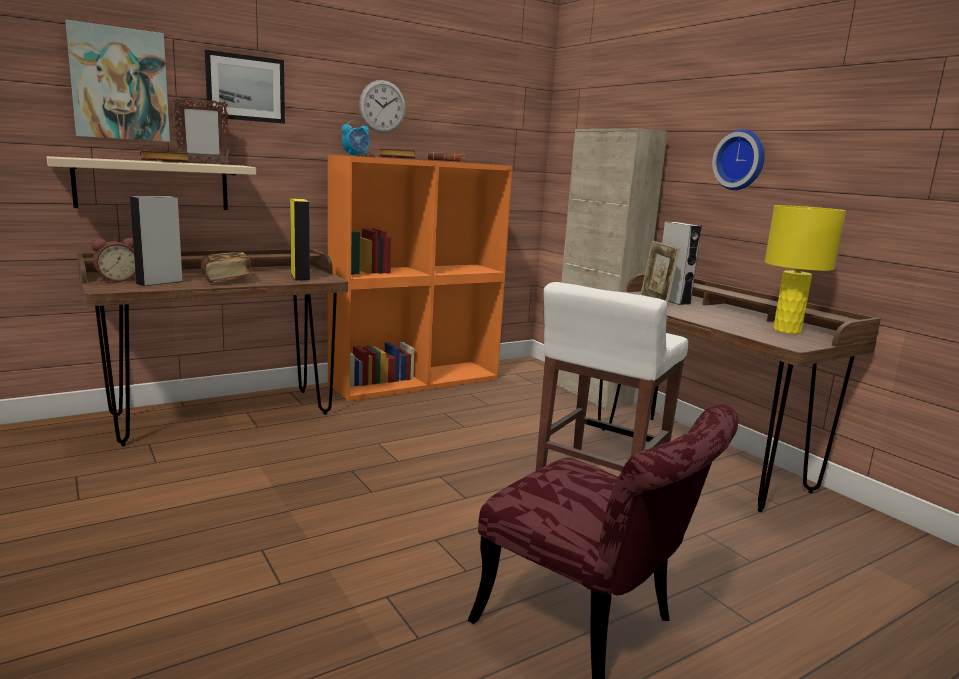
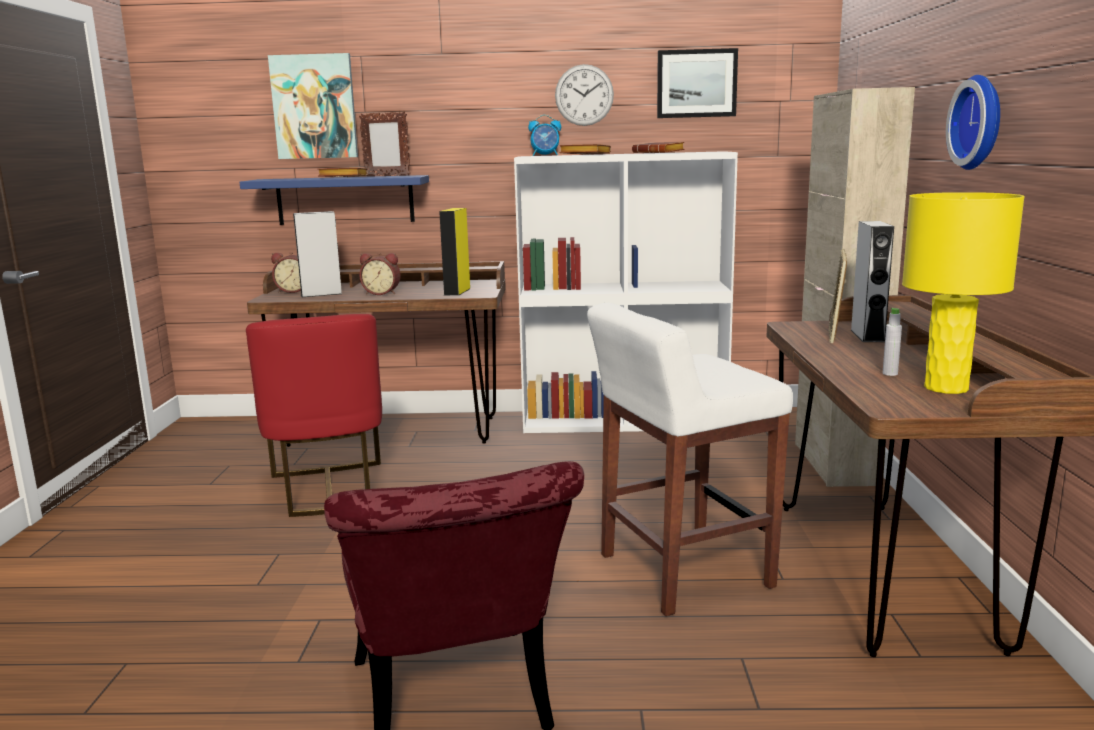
camera: 35 degrees right, 0 degrees up
(153, 185) = (345, 200): beige shelf -> blue shelf
(226, 280) = (382, 293): book -> alarm clock
(229, 479) = (328, 489): none -> red chair
(245, 88) = (429, 95): picture -> picture (696, 83)
(416, 380) = (624, 420): orange bookcase -> white bookcase
(742, 324) = (890, 373): none -> grey bottle

